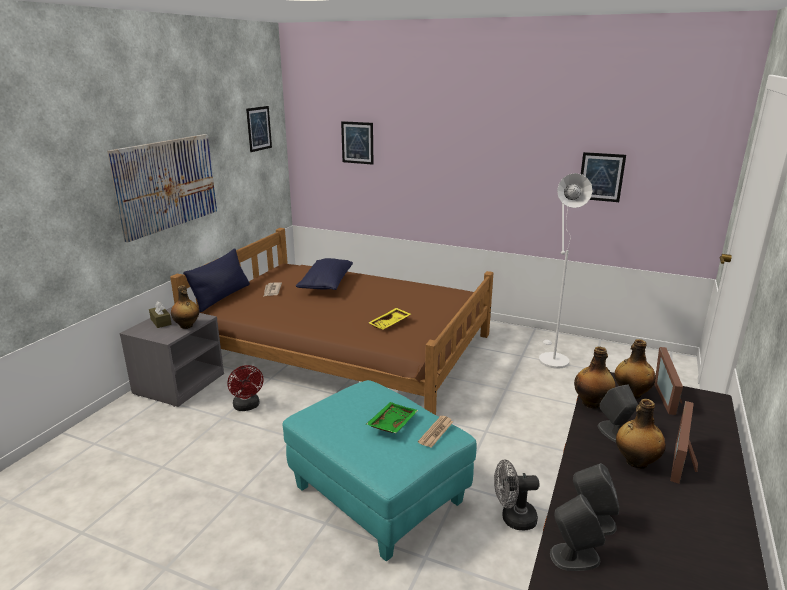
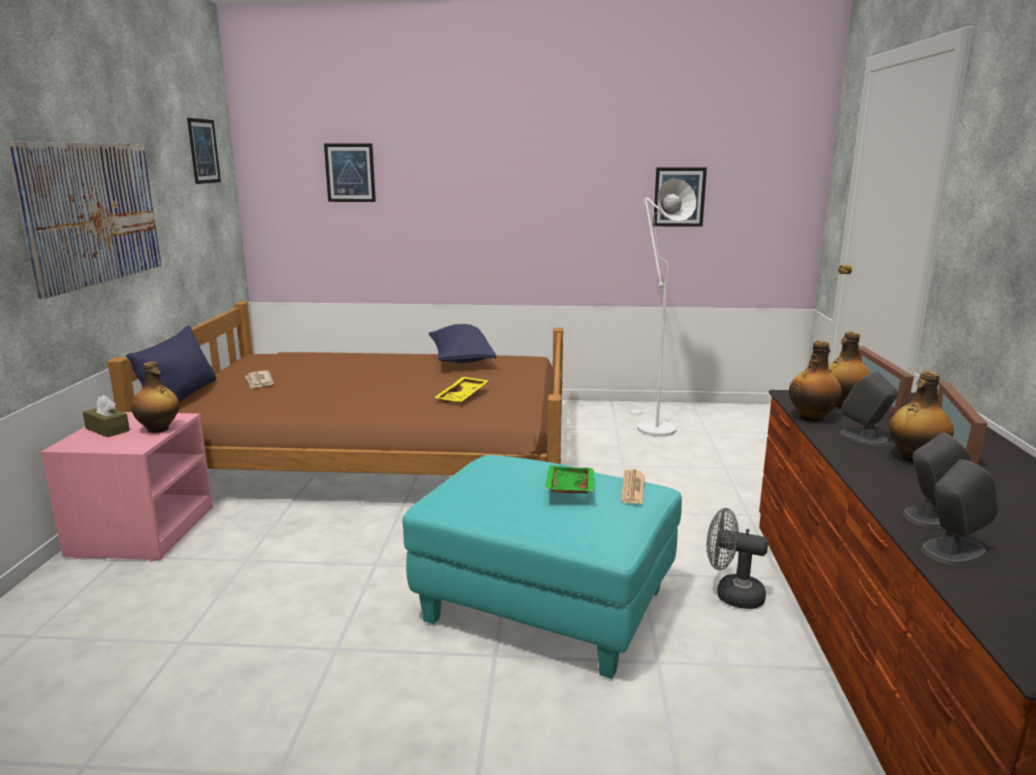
camera: 20 degrees left, 5 degrees down
(179, 383) = (142, 531): grey nightstand -> pink nightstand
(247, 407) = (278, 541): red fan -> none
(326, 284) = (336, 367): blue pillow -> blue pillow (461, 359)
(513, 518) = (731, 595): grey fan -> grey fan turned 45 degrees clockwise

